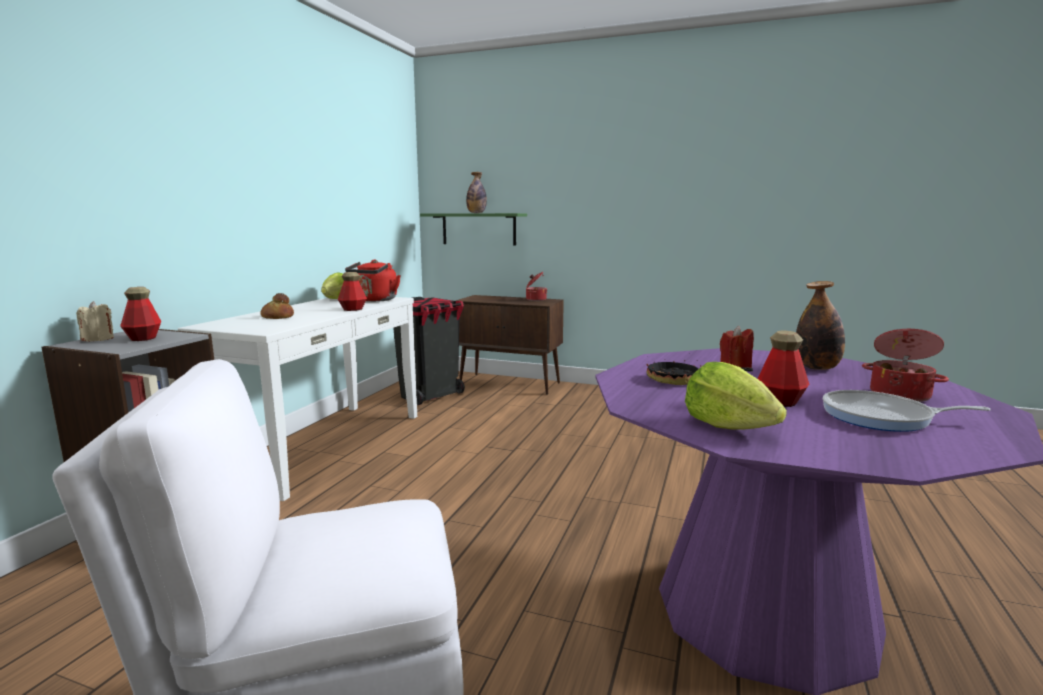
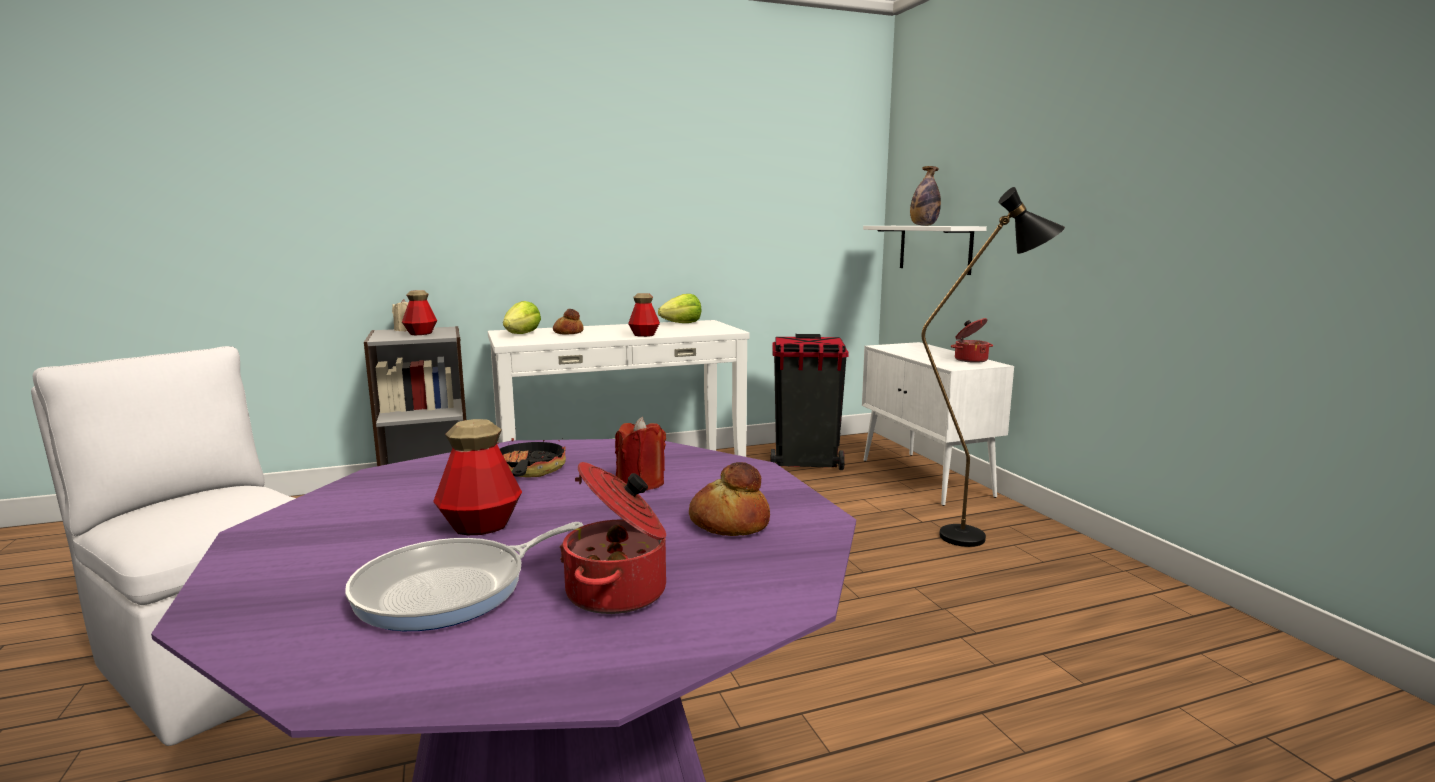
camera: 50 degrees right, 0 degrees up
(375, 300) = (703, 329): red kettle -> none
(479, 229) = (934, 248): green shelf -> white shelf
(510, 384) = (926, 478): brown cabinet -> white cabinet
(592, 403) = (979, 537): none -> black floor lamp
(728, 426) = (337, 517): lettuce -> lettuce (522, 334)
(817, 368) = (728, 523): bottle -> bread
(882, 417) = (451, 590): frying pan -> frying pan turned 105 degrees counterclockwise

